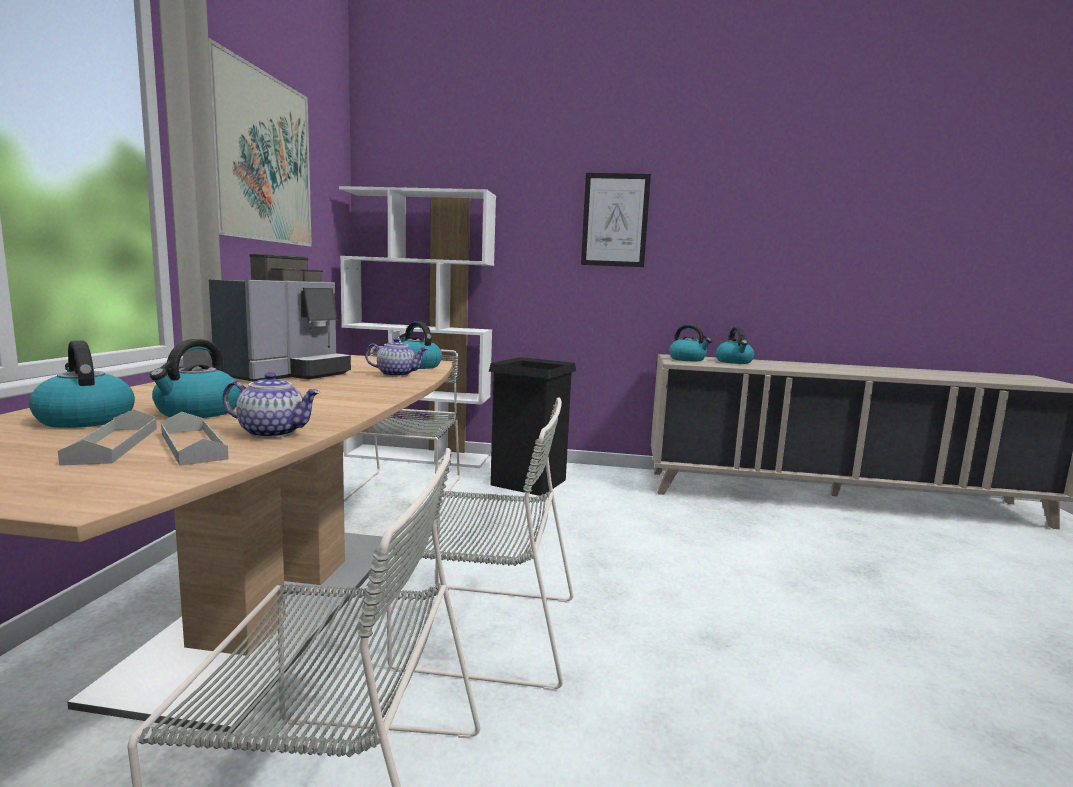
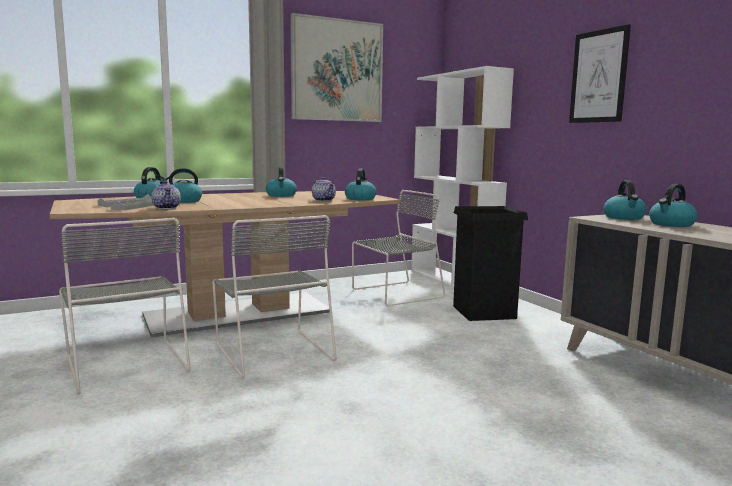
camera: 55 degrees right, 0 degrees up
(287, 374) = (281, 195): coffee machine -> kettle

